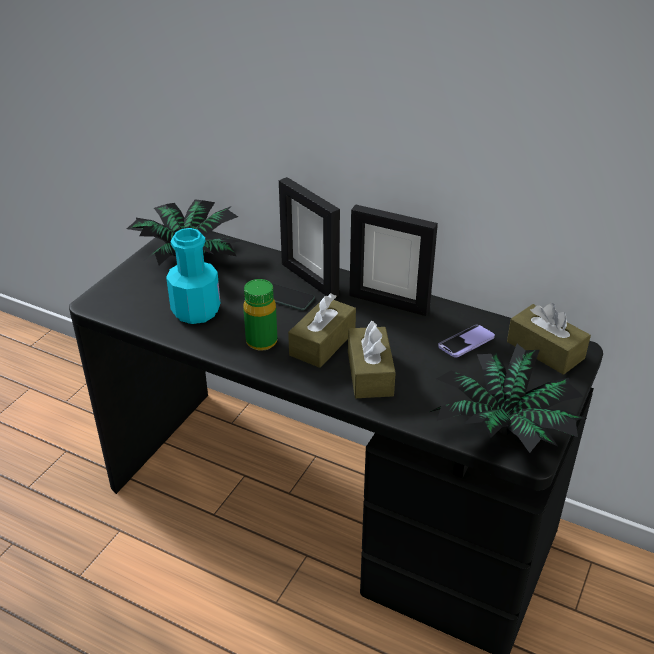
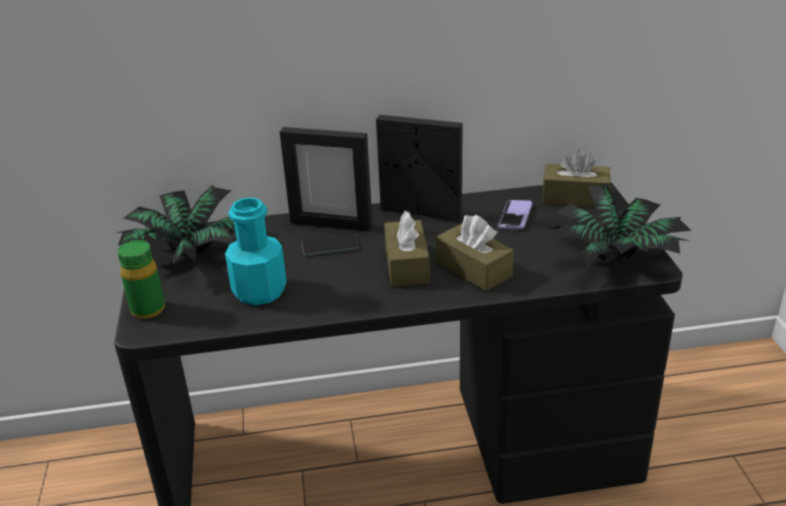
camera: 35 degrees left, 5 degrees down
(261, 342) = (353, 287): green bottle -> green bottle (148, 309)
(389, 302) = (420, 213): picture frame -> picture frame turned 150 degrees counterclockwise

